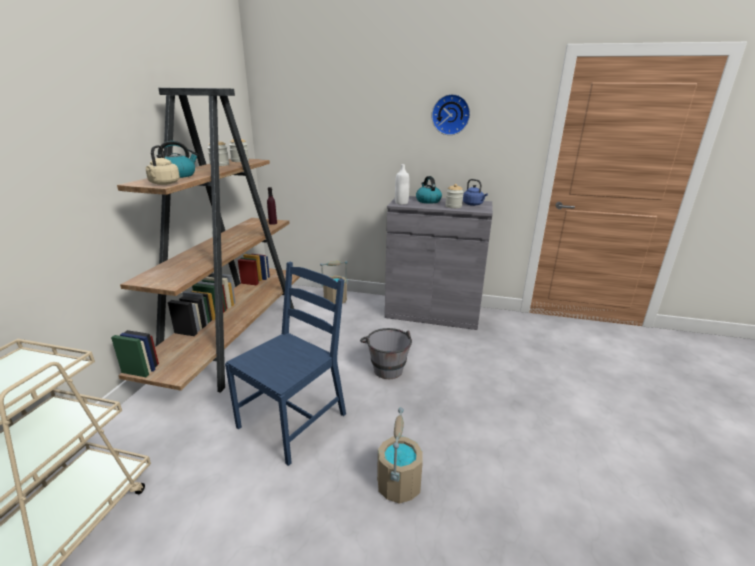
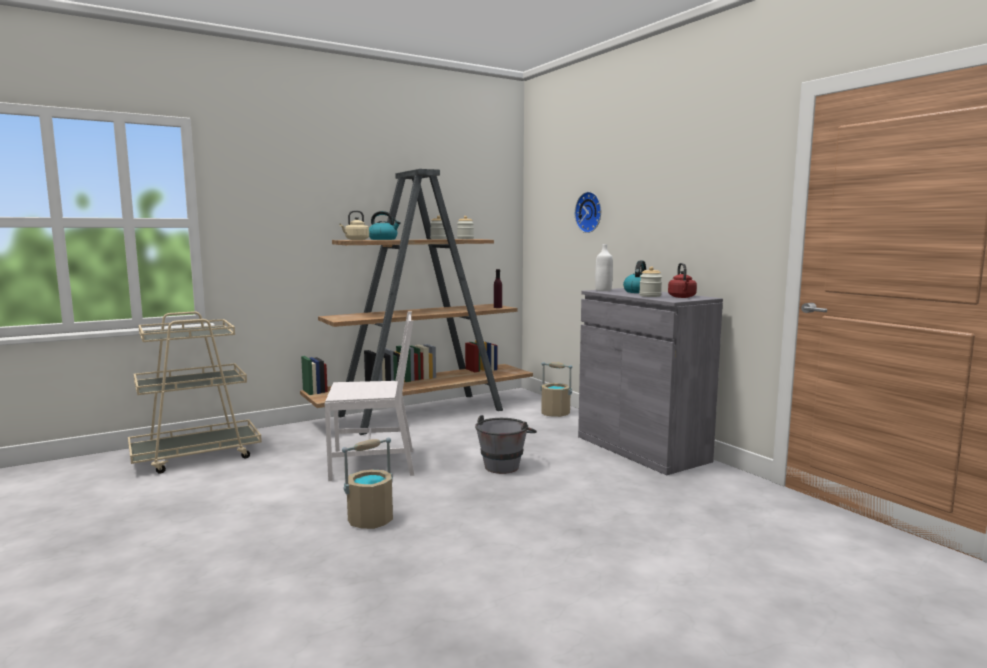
camera: 45 degrees right, 15 degrees down
(293, 420) = (374, 464): blue chair -> white chair
(450, 114) = (680, 187): wall clock -> wall clock (590, 212)
(473, 204) = (682, 297): blue kettle -> red kettle

